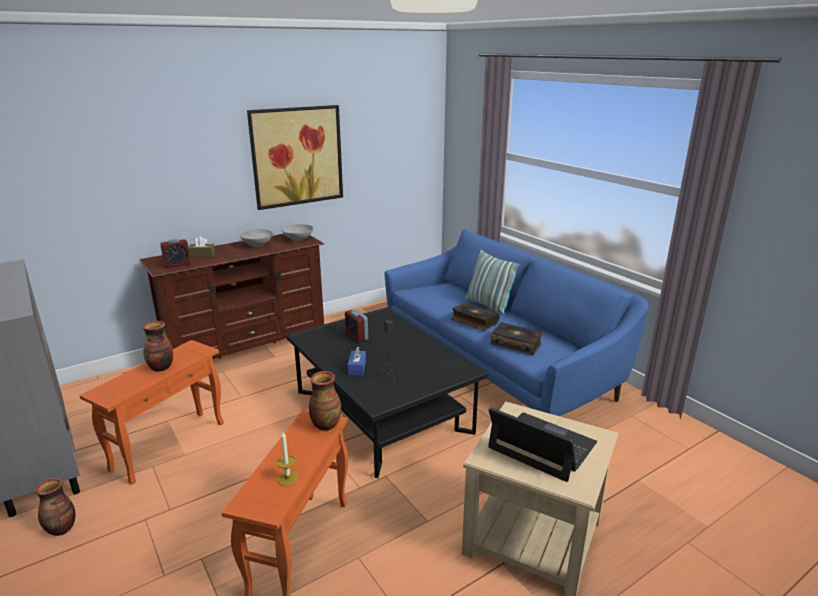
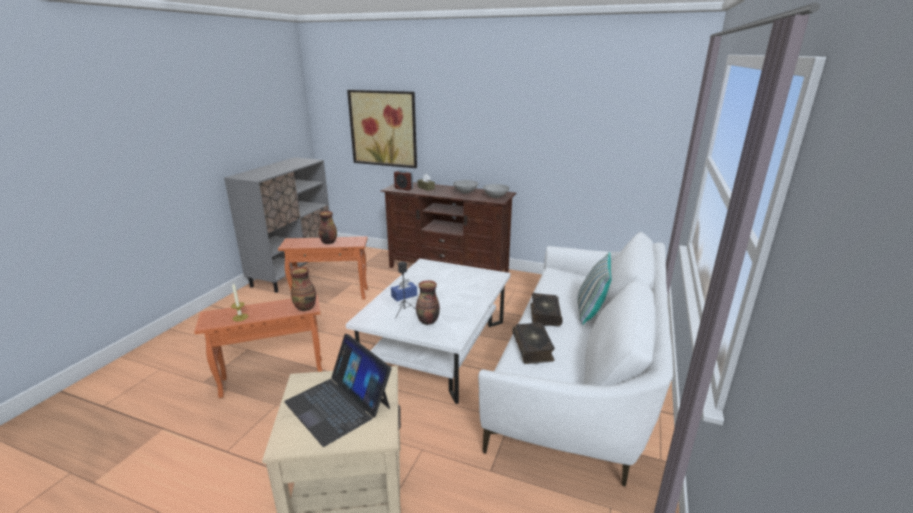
camera: 55 degrees right, 0 degrees up
(61, 529) = (248, 302): vase -> vase (428, 321)
(297, 156) = (522, 128): picture -> picture (383, 128)
(356, 336) = (448, 279): alarm clock -> none
(382, 412) = (437, 347): black coffee table -> white coffee table
(498, 365) = (578, 376): blue sofa -> white sofa
(542, 446) = (338, 404): laptop -> laptop turned 135 degrees clockwise

